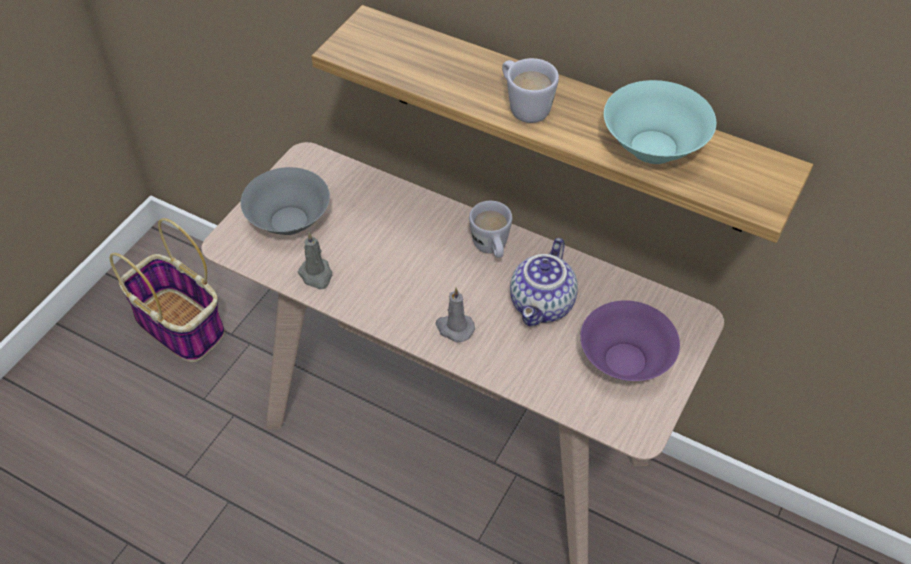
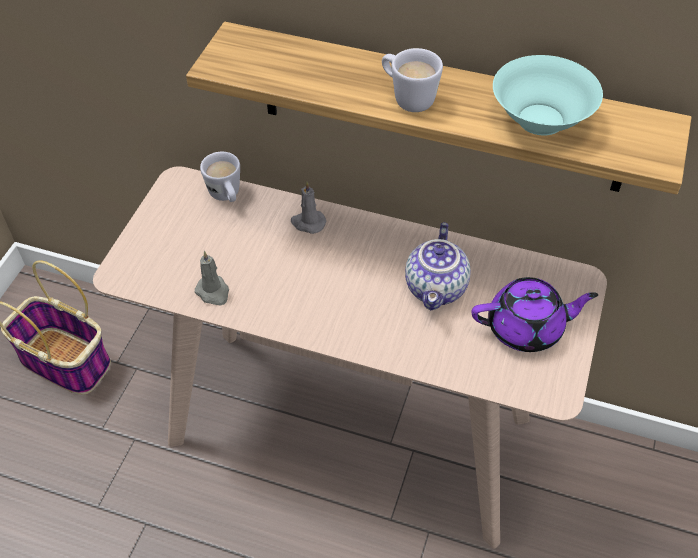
camera: 10 degrees left, 0 degrees up
(290, 221) = (176, 243): grey bowl -> none
(454, 328) = (358, 323): grey candle -> grey candle (308, 223)
(491, 249) = (376, 243): white mug -> white mug (226, 196)
(626, 359) = (526, 328): purple bowl -> purple teapot

